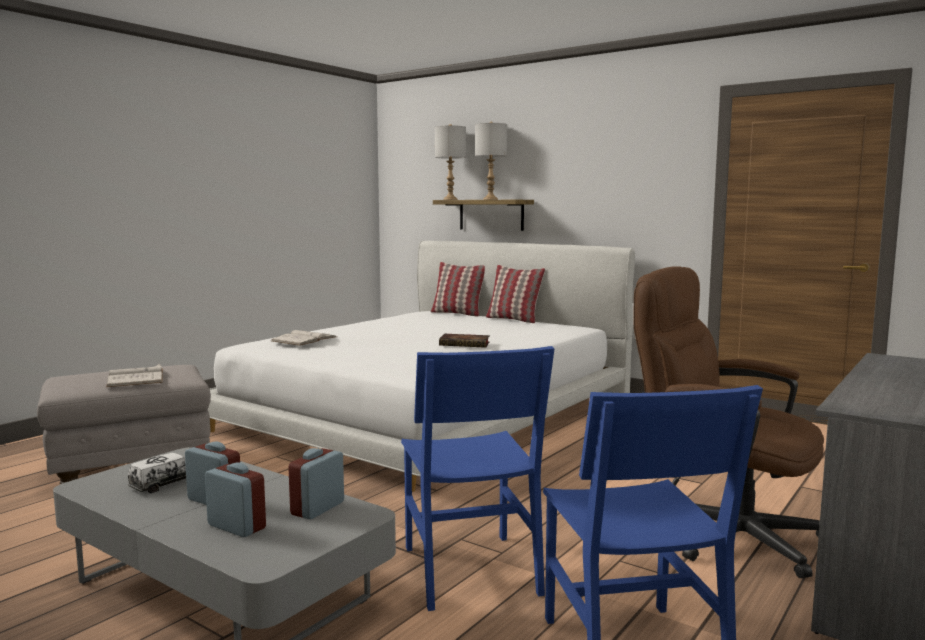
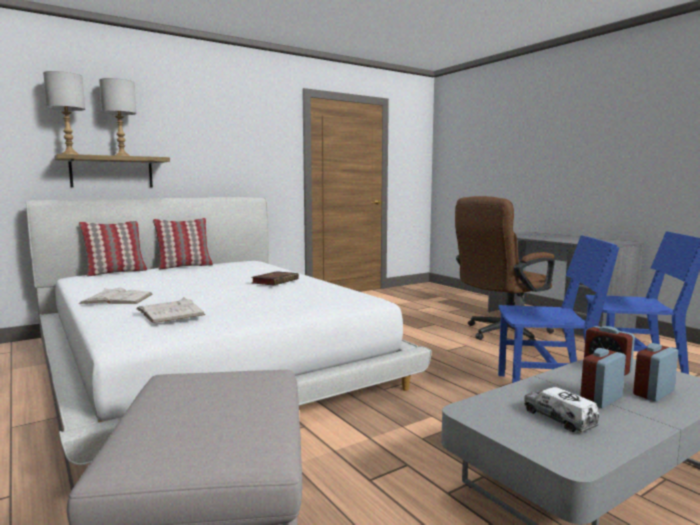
camera: 70 degrees left, 0 degrees up
(136, 377) = (236, 397): white book -> white book (117, 298)

